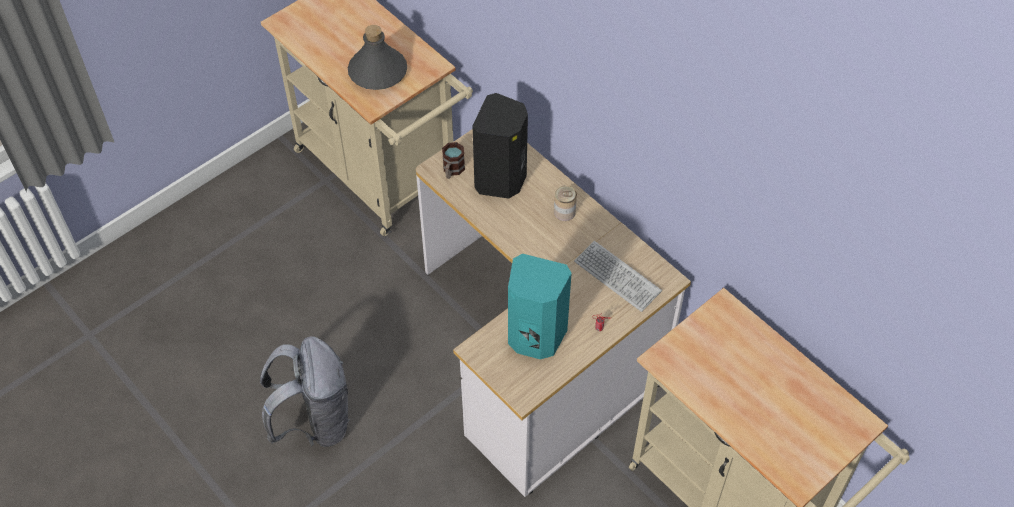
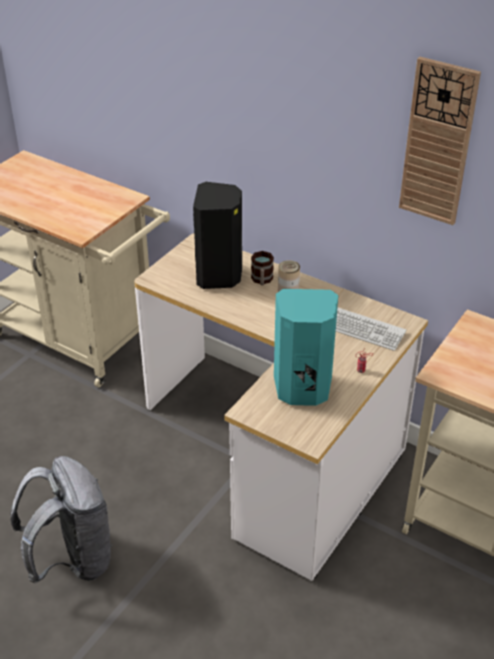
camera: 15 degrees left, 15 degrees down
(377, 72) = (77, 209): grey bottle -> none
(452, 170) = (170, 277): mug -> mug (262, 280)
(706, 140) = (438, 143): none -> wall clock

